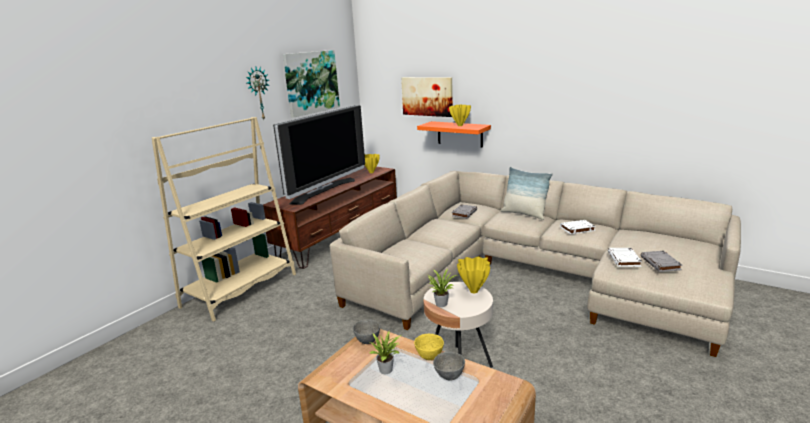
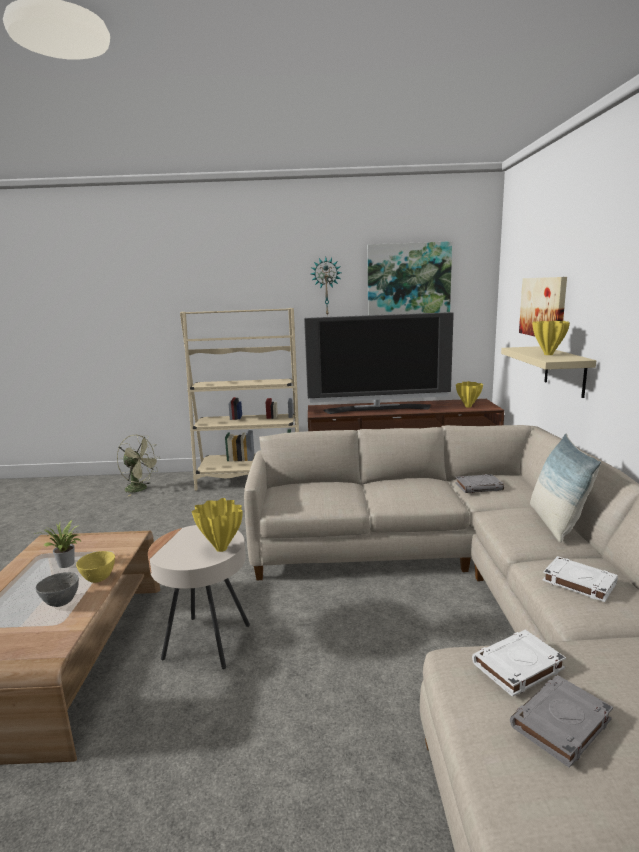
camera: 55 degrees right, 5 degrees down
(149, 351) = (140, 489): none -> green fan
(367, 341) = (117, 538): grey bowl -> none
(441, 303) = (177, 539): potted plant -> none
(460, 134) = (565, 371): orange shelf -> beige shelf

